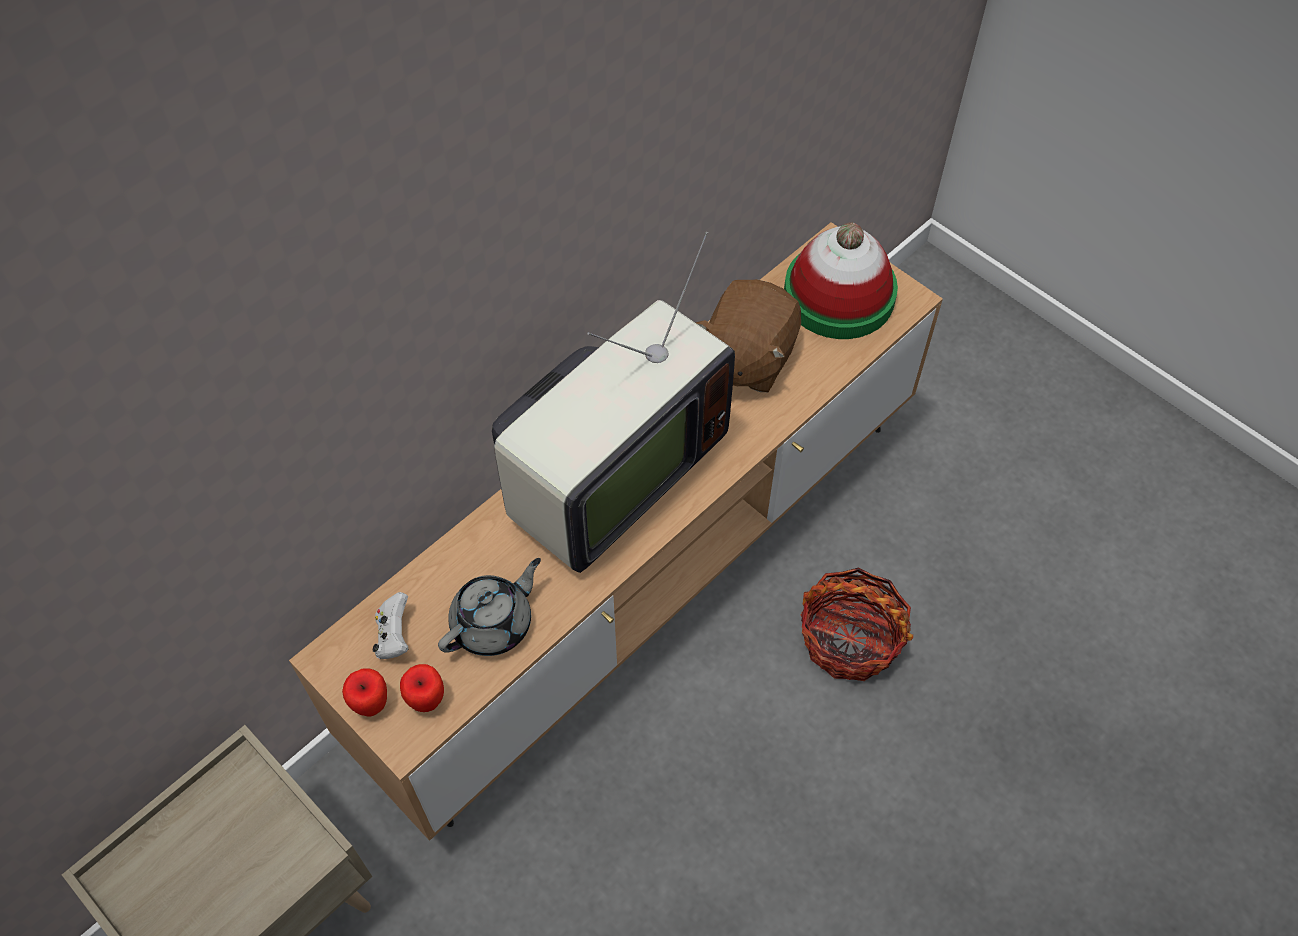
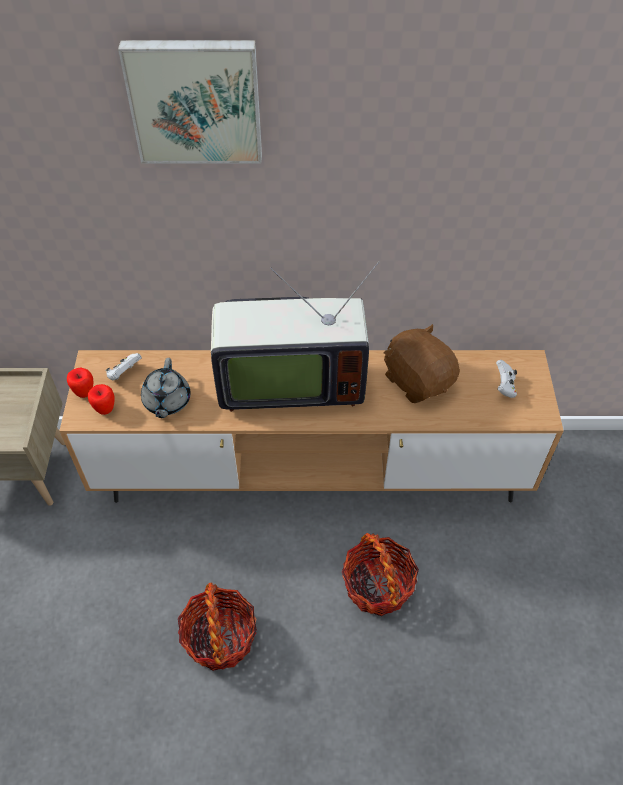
camera: 45 degrees right, 5 degrees down
(408, 162) = (195, 100): none -> picture
(494, 623) = (166, 401): grey teapot -> grey teapot turned 90 degrees clockwise
(746, 358) = (418, 380): brown plush toy -> brown plush toy turned 75 degrees clockwise
(755, 853) = (220, 637): none -> basket
(839, 295) = (504, 387): hat -> white game controller

